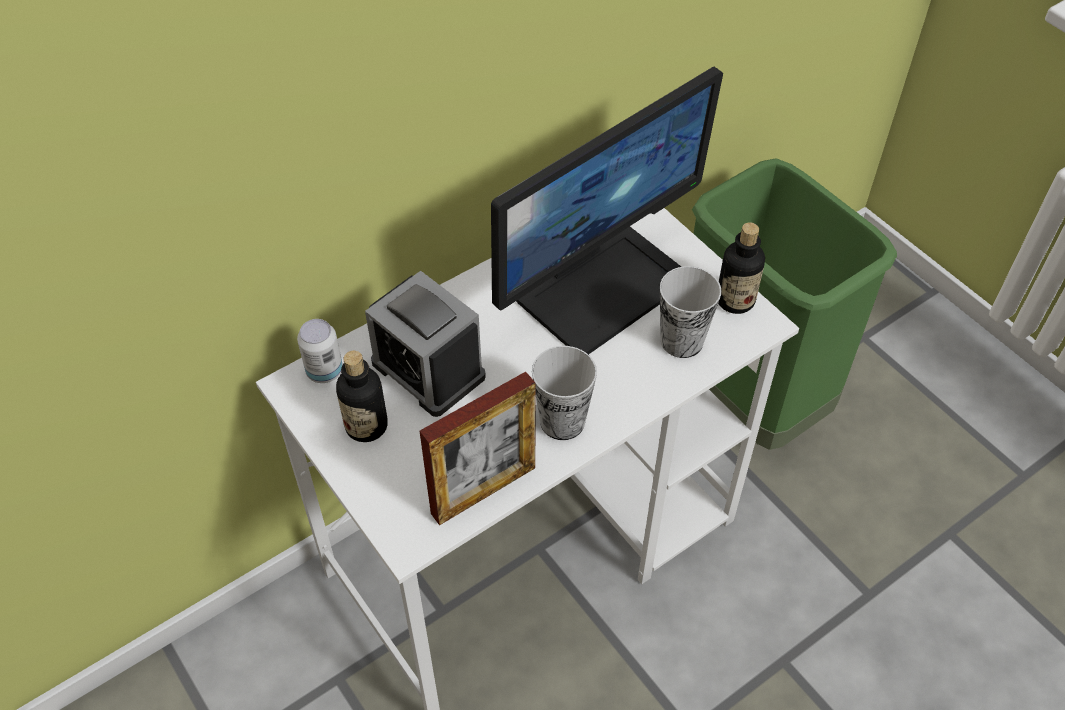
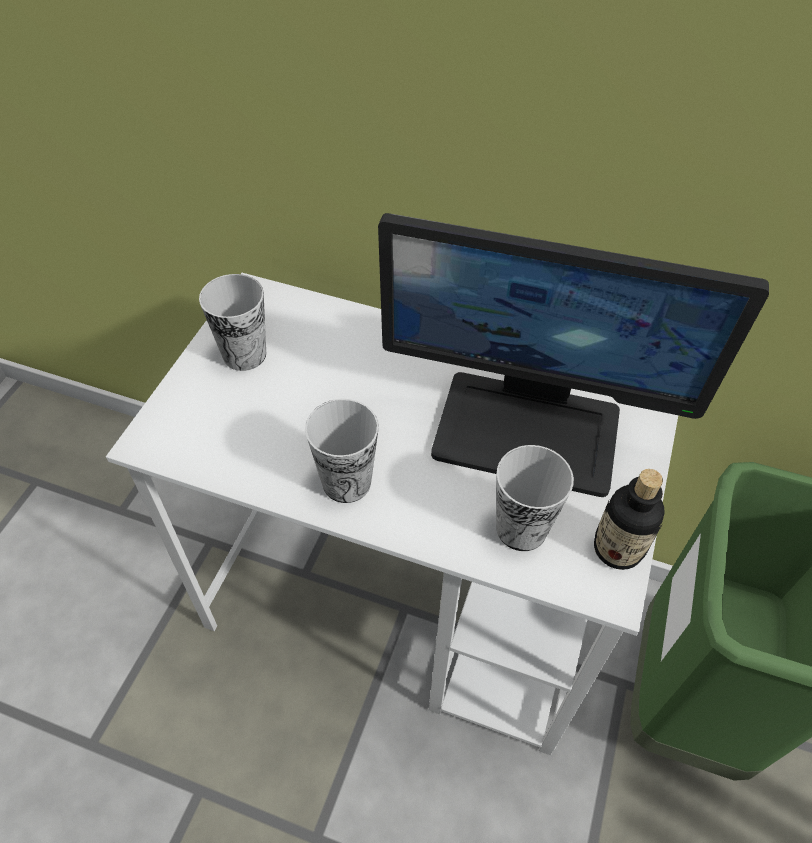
camera: 55 degrees right, 0 degrees up
(324, 371) = (280, 302): can -> none
(366, 426) = (244, 354): bottle -> cup
(428, 370) = (330, 361): alarm clock -> none
(483, 490) = (230, 465): picture frame -> none

